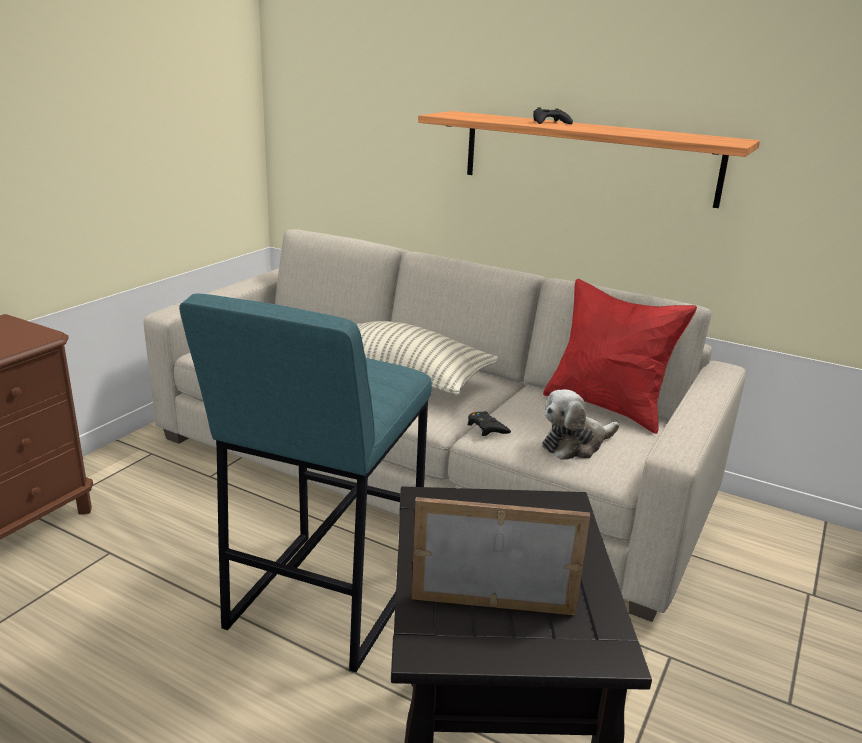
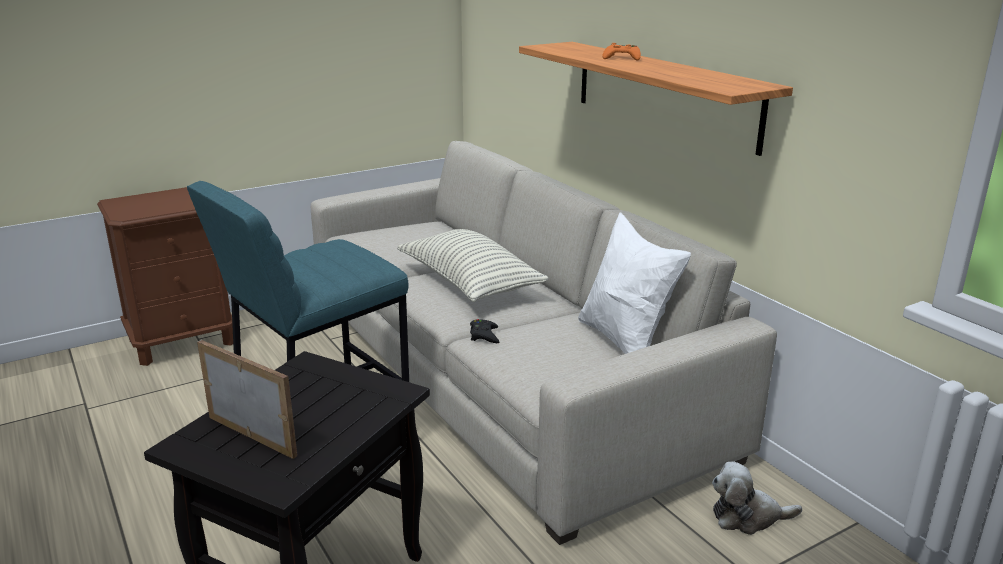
camera: 30 degrees right, 0 degrees up
(550, 122) = (622, 58): black game controller -> orange game controller
(575, 444) = (543, 365): plush toy -> plush toy (748, 517)
(607, 407) = (625, 343): red pillow -> white pillow

